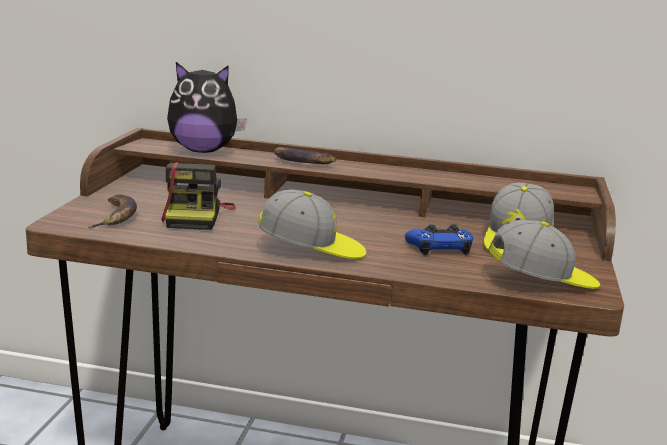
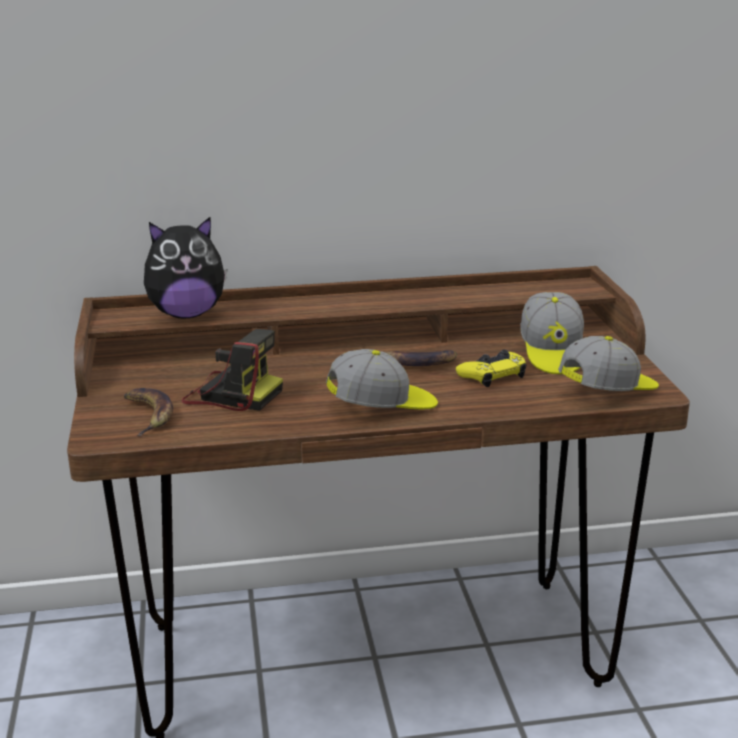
camera: 20 degrees left, 5 degrees up
(196, 216) = (231, 394): camera -> camera turned 45 degrees counterclockwise
(302, 161) = (303, 306): banana -> banana (419, 362)
(439, 247) = (492, 375): blue game controller -> yellow game controller

